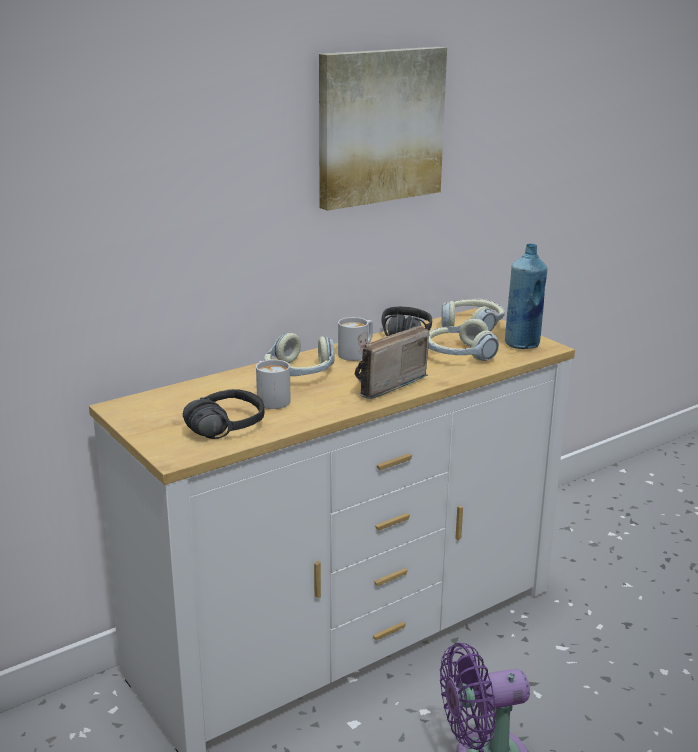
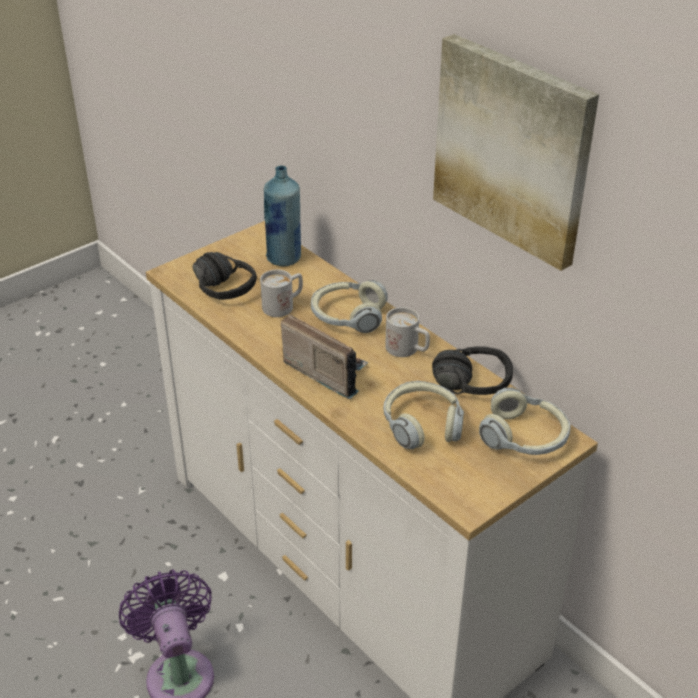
camera: 85 degrees right, 15 degrees up
(522, 344) = (470, 481): blue bottle -> blue bottle (284, 258)

